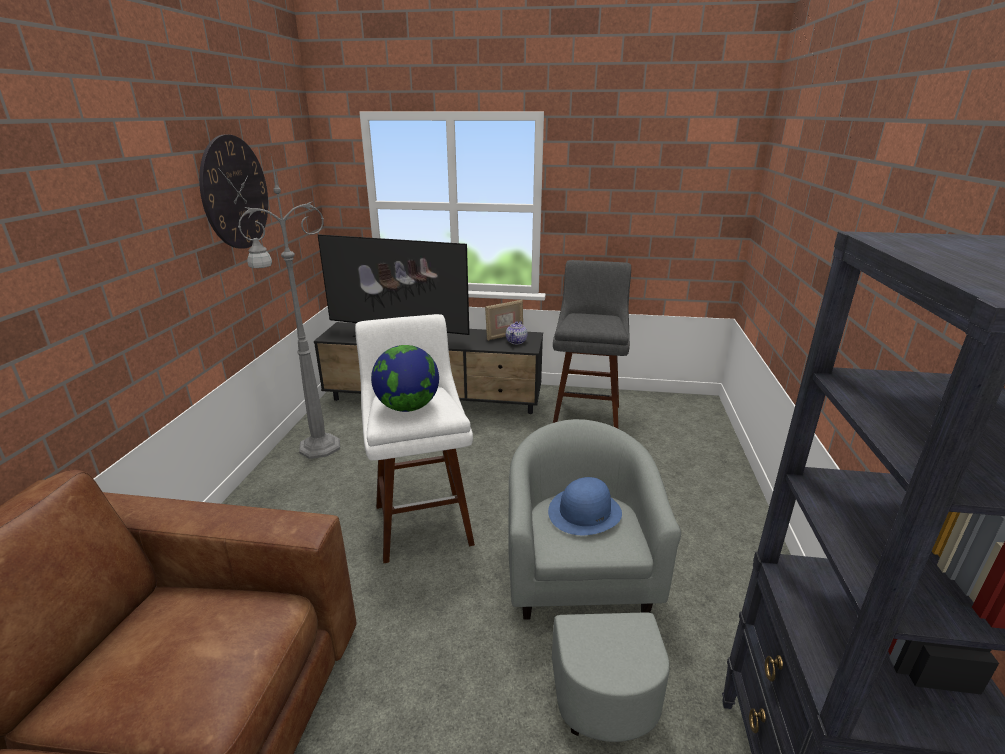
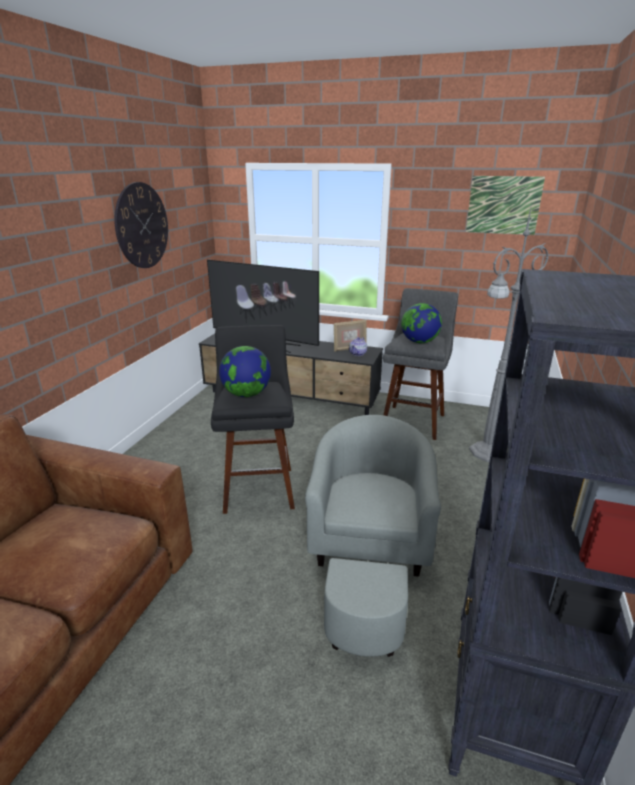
camera: 10 degrees right, 0 degrees up
(317, 447) = (192, 426): grey floor lamp -> grey floor lamp (486, 452)
(422, 520) = (259, 486): white stool -> black stool
(585, 512) = (373, 487): blue hat -> none
(594, 323) = (419, 342): none -> globe
(676, 159) = (503, 205): none -> picture

